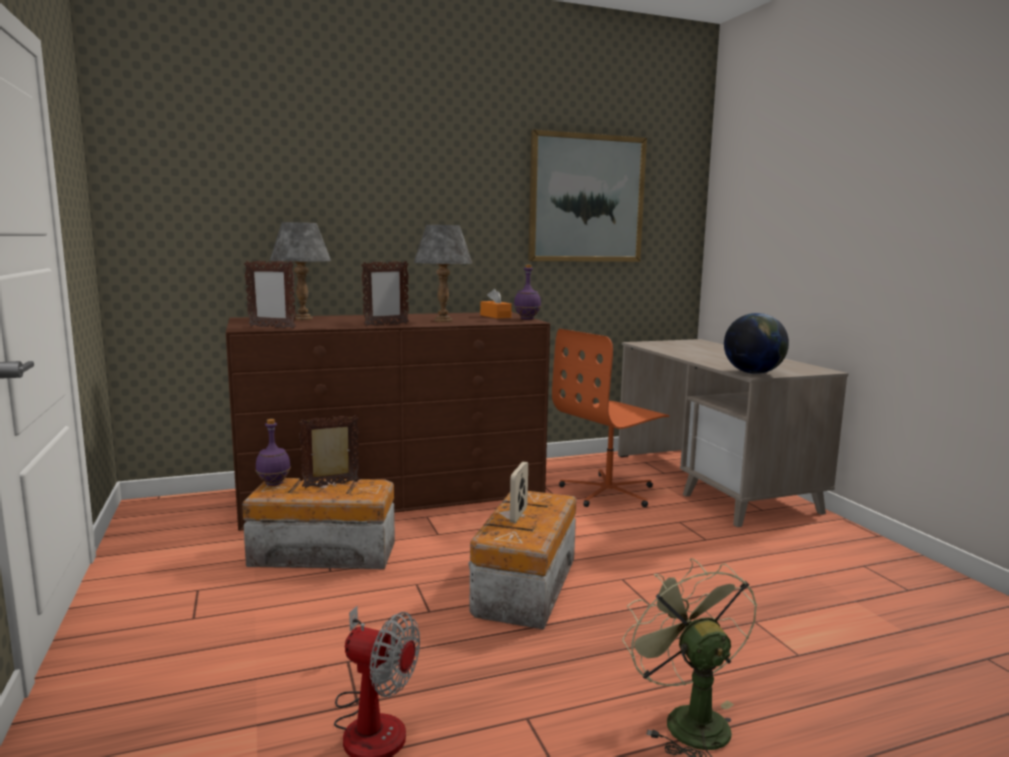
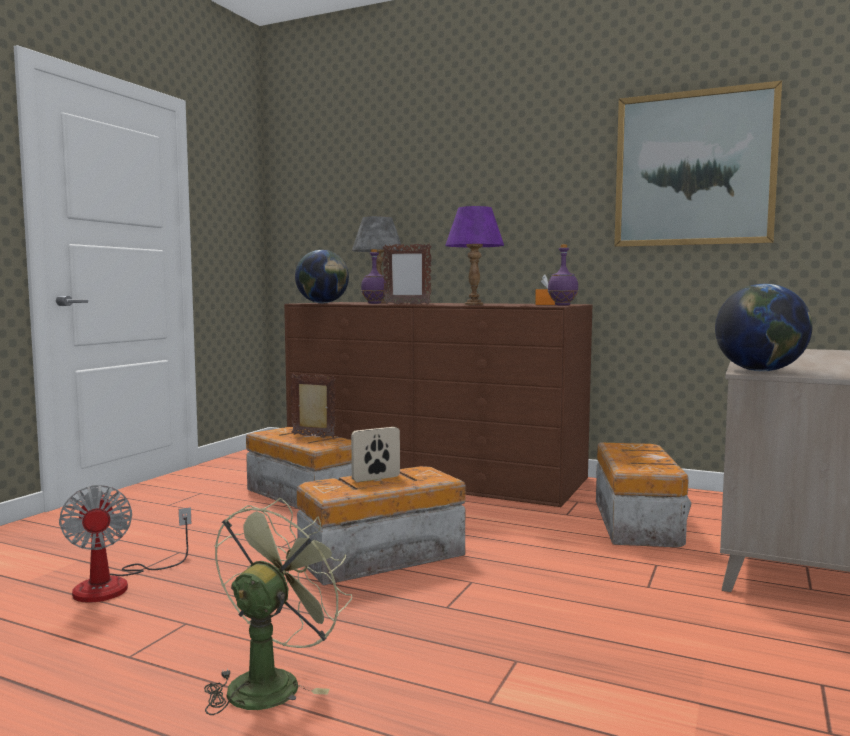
camera: 45 degrees right, 5 degrees down
(272, 327) = (322, 303): picture frame -> globe
(273, 484) = (284, 429): purple bottle -> purple bottle (374, 303)
(442, 320) = (473, 304): grey table lamp -> purple table lamp
(609, 492) = (636, 522): orange office chair -> storage box

